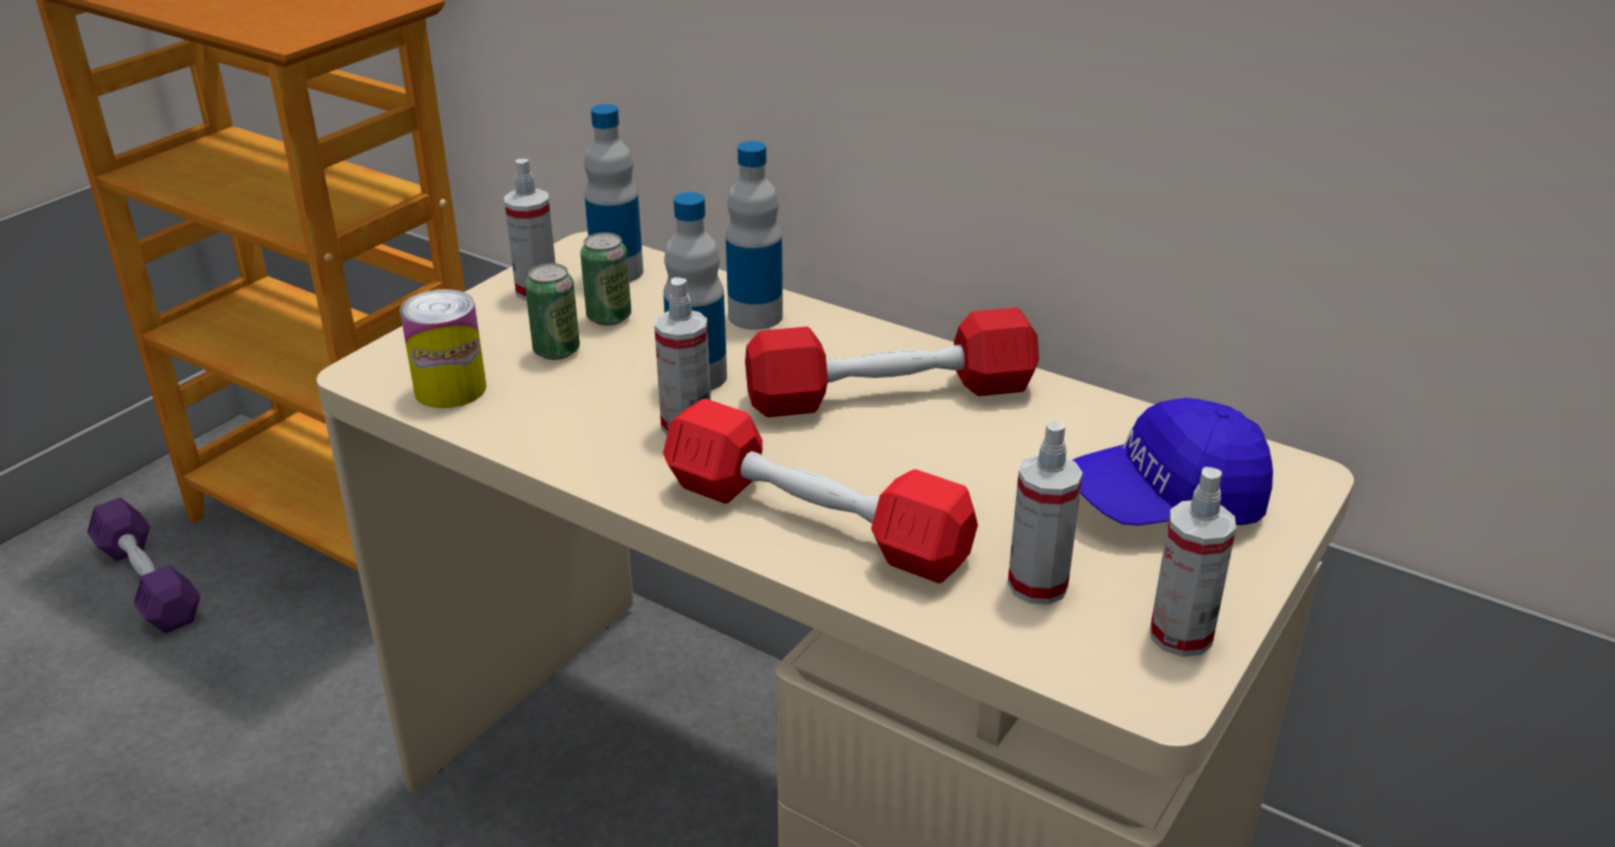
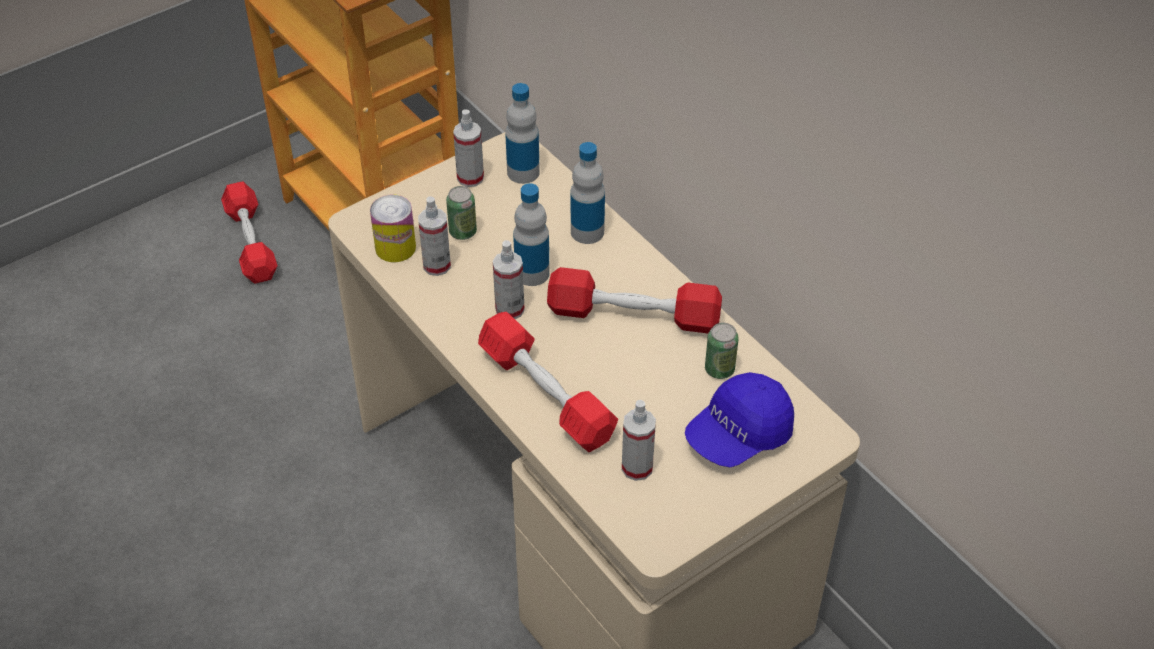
camera: 20 degrees right, 15 degrees up
(148, 582) = (251, 242): purple dumbbell -> red dumbbell
(609, 317) = (502, 211): can -> can (719, 369)
(1165, 503) = (738, 435): blue cap -> blue cap turned 45 degrees counterclockwise
(1181, 635) = (690, 518): spray bottle -> spray bottle (437, 265)

